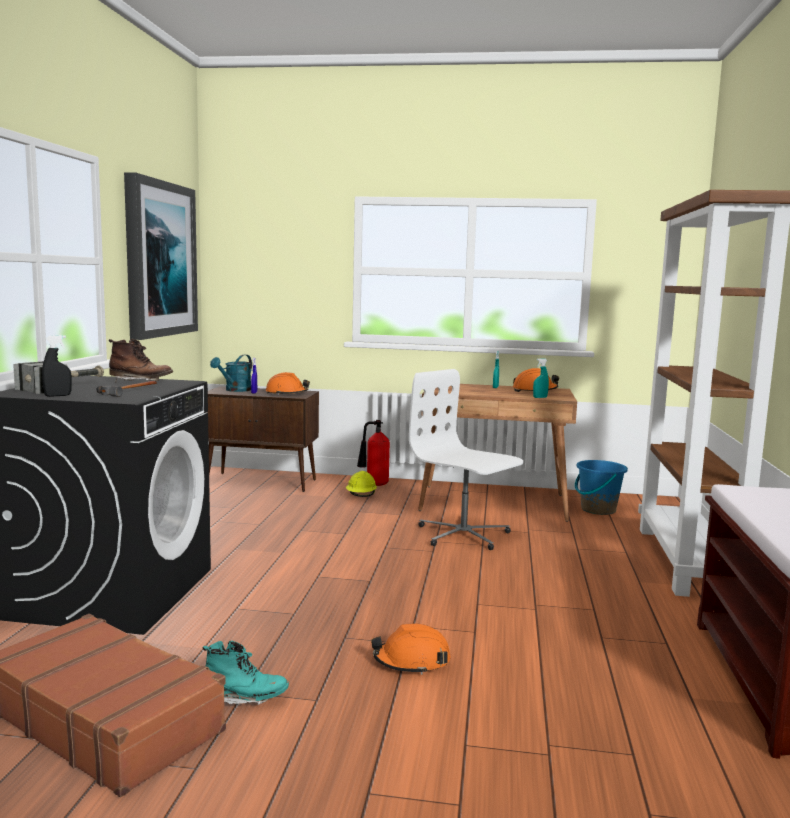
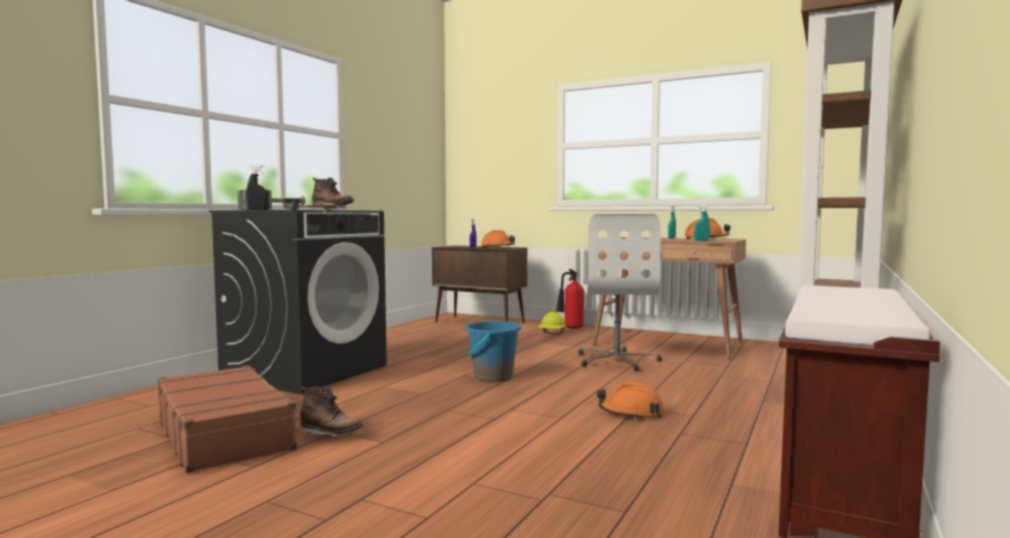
camera: 20 degrees right, 5 degrees down
(159, 259) = (400, 141): picture -> none
(235, 390) = (461, 246): turquoise watering can -> none
(245, 699) = (330, 435): turquoise boot -> brown boot
(412, 661) = (485, 429): orange hard hat -> orange hard hat (631, 413)
(463, 534) = (617, 360): white office chair -> white office chair turned 150 degrees counterclockwise
(598, 510) = (770, 353): blue bucket -> blue bucket (492, 377)

